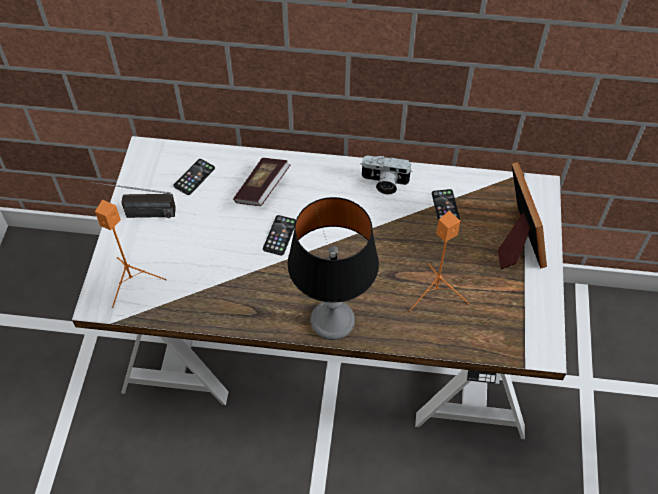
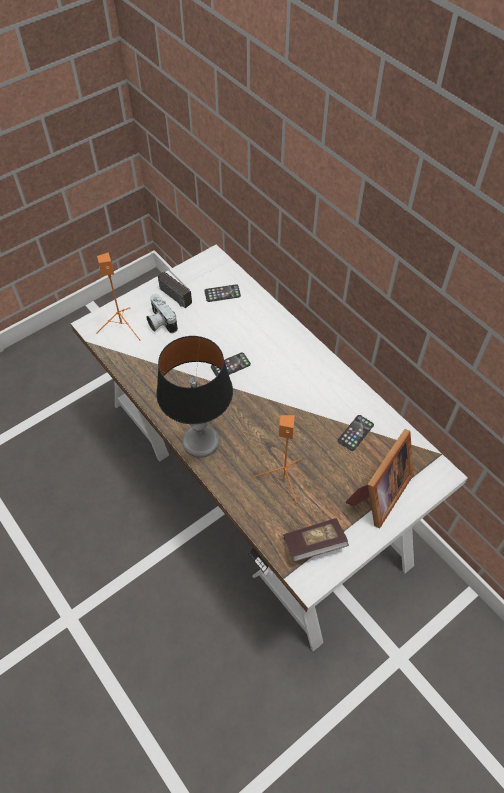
camera: 45 degrees right, 0 degrees up
(262, 189) = (252, 330): book -> book (314, 544)
(384, 183) = (333, 384): camera -> camera (160, 322)

